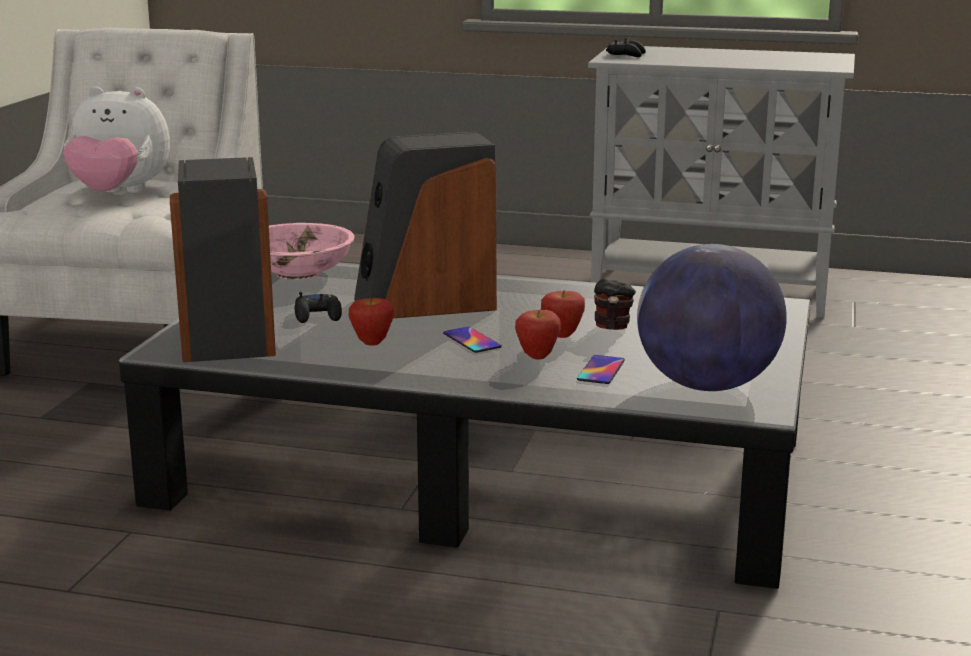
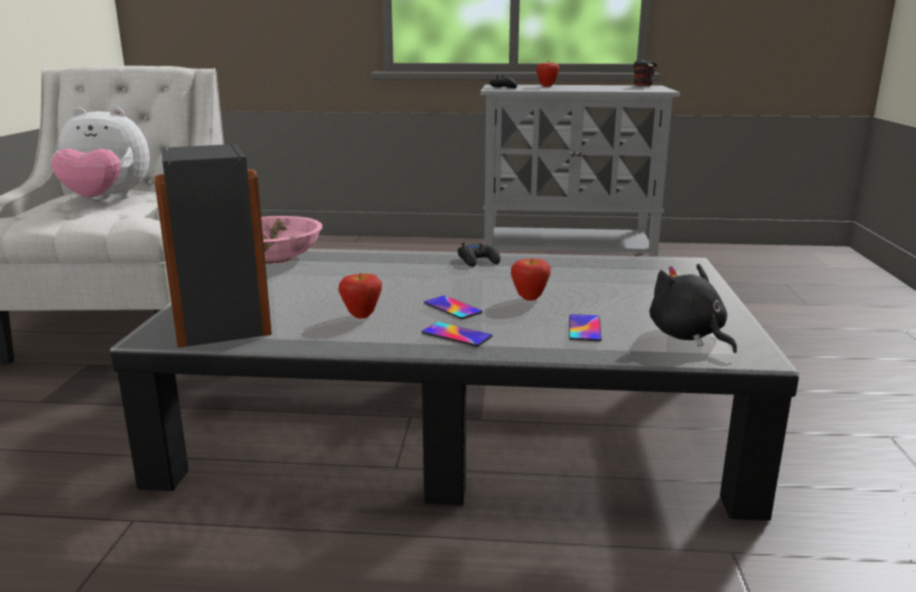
camera: 10 degrees left, 0 degrees up
(318, 315) = (302, 293): black game controller -> black game controller (478, 260)
(425, 303) = (395, 278): speaker -> none
(462, 368) = (456, 335): none -> phone
(537, 357) = (520, 319): apple -> apple (547, 86)
(611, 329) = (568, 290): mug -> mug (644, 86)
(706, 385) = (688, 336): globe -> black plush toy

